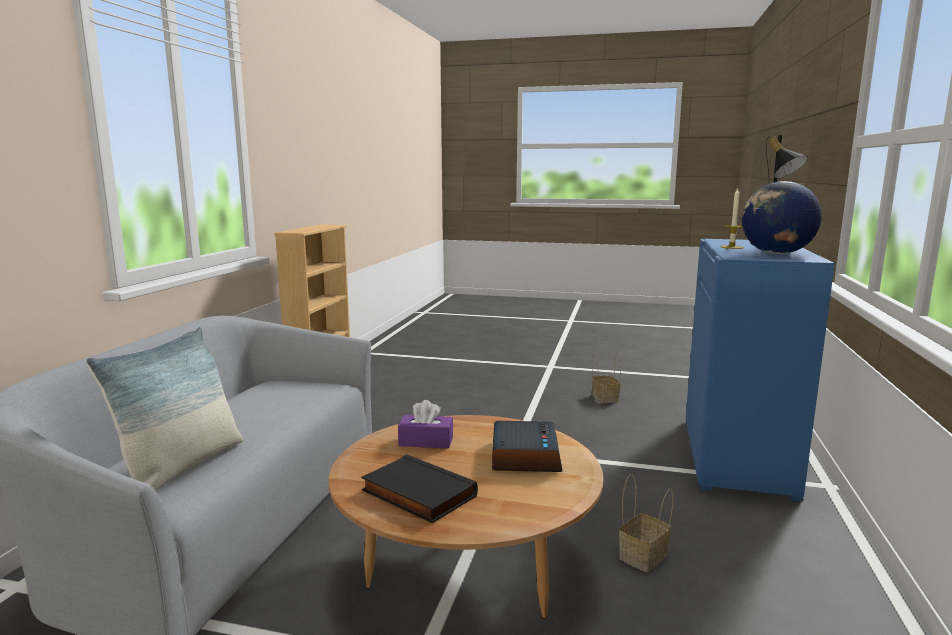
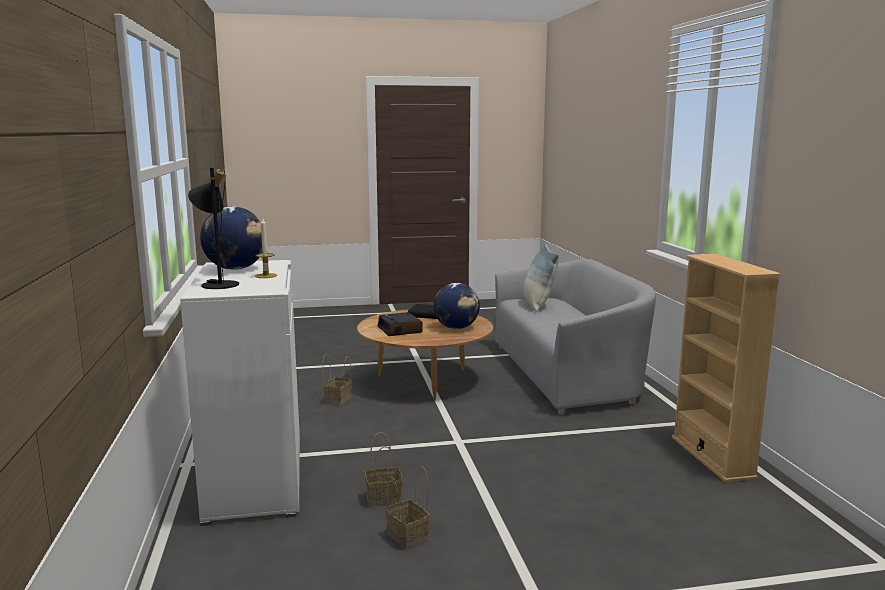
camera: 155 degrees right, 0 degrees up
(426, 441) = (456, 328): purple tissue box -> globe
(614, 420) = (382, 499): none -> basket
(738, 456) = (254, 478): blue cabinet -> white cabinet

